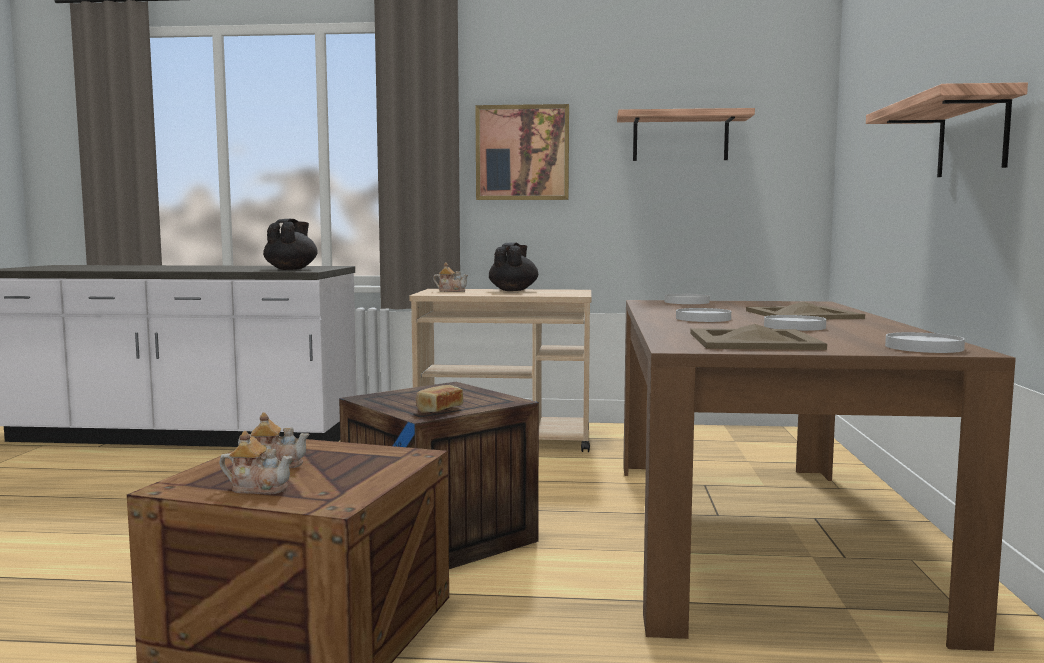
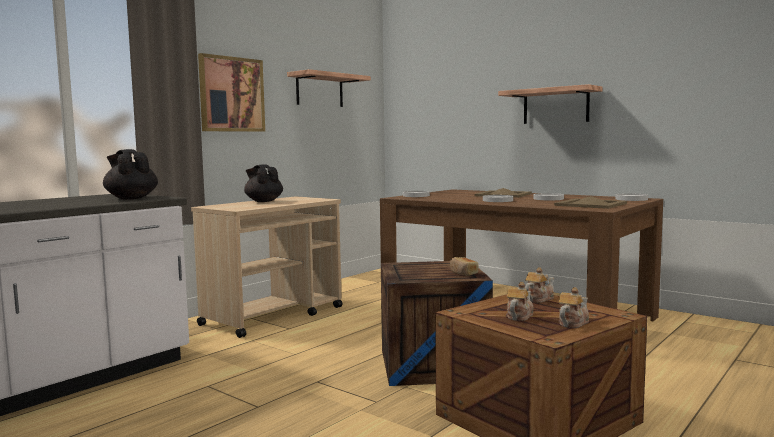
camera: 55 degrees left, 0 degrees up
(451, 291) = (232, 206): teapot -> teapot (538, 299)

